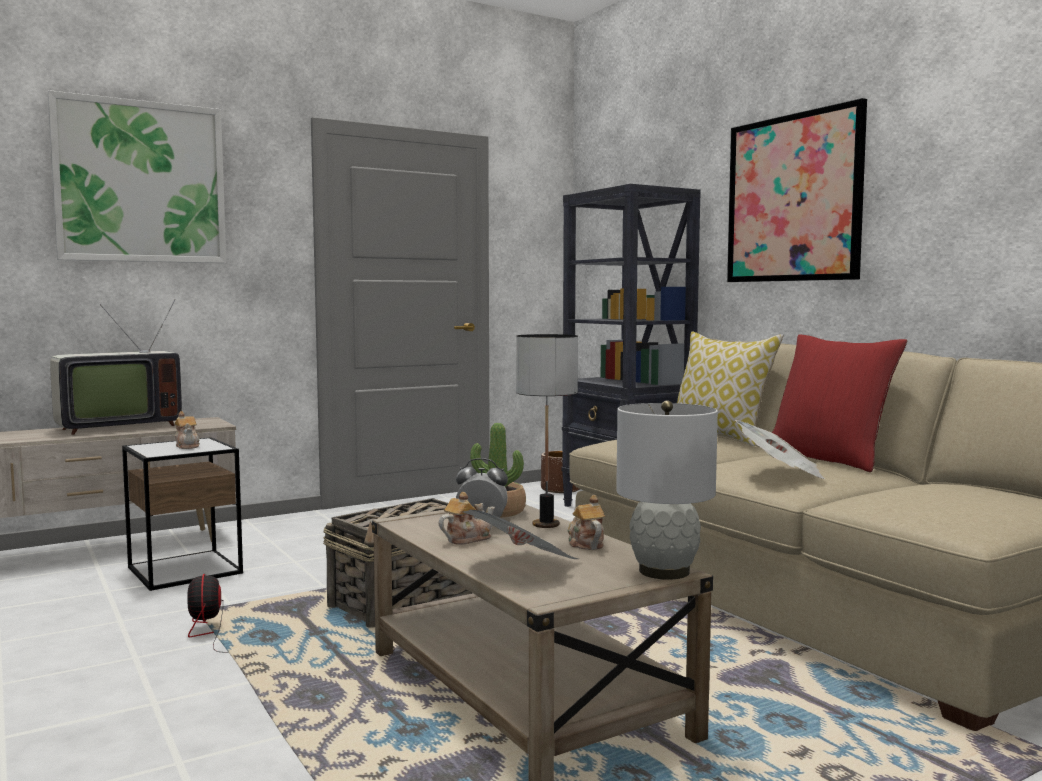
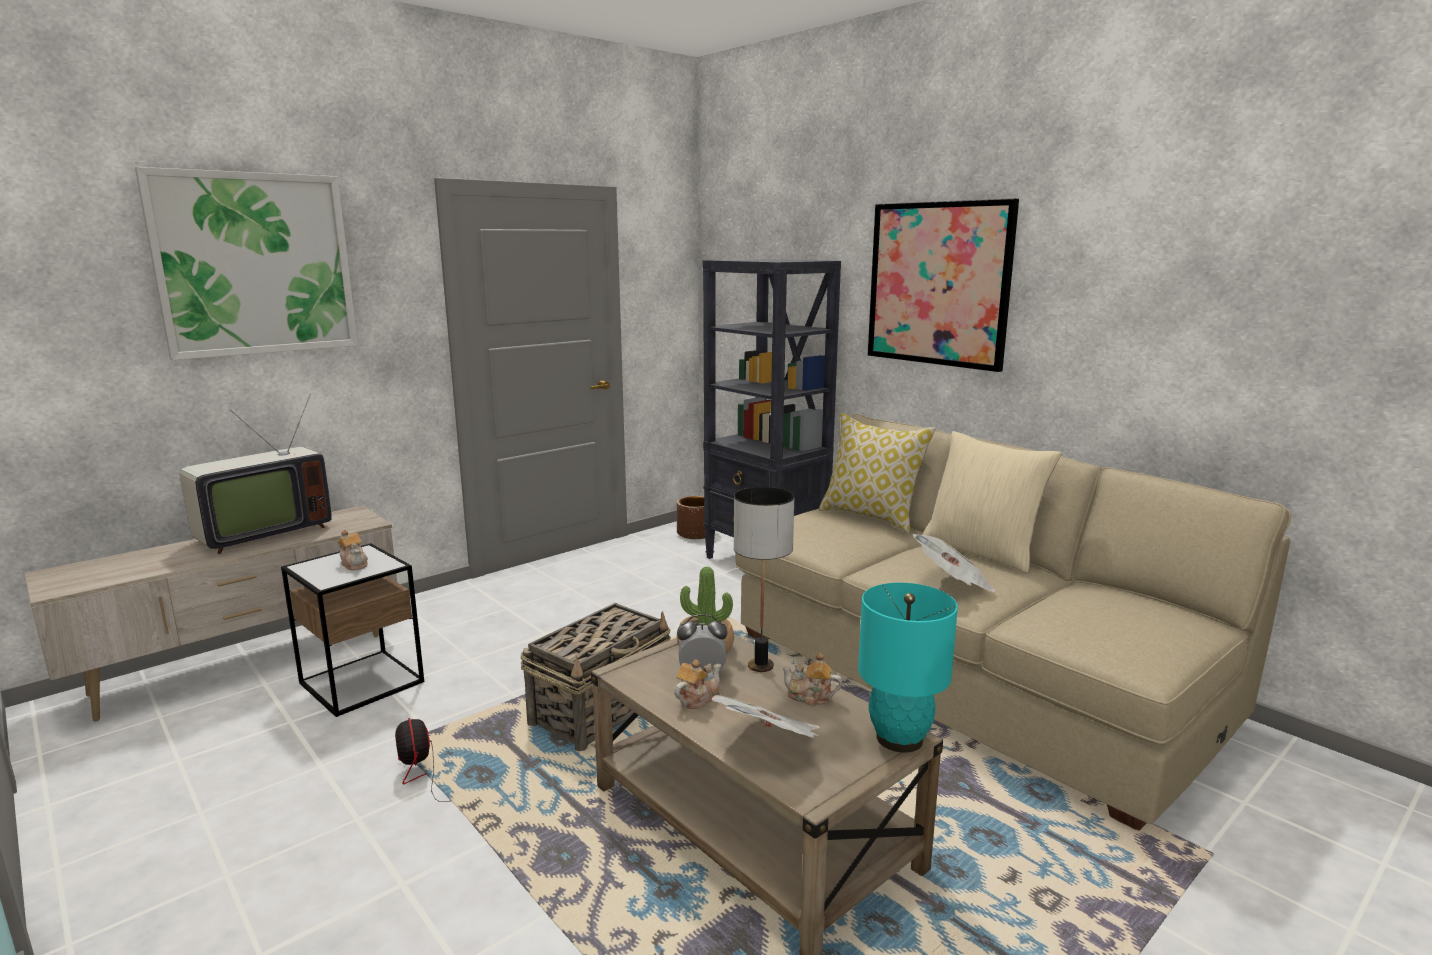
camera: 10 degrees left, 10 degrees up
(585, 544) = (810, 697): teapot -> teapot turned 45 degrees counterclockwise
(664, 571) = (899, 739): white table lamp -> turquoise table lamp
(829, 459) = (982, 551): red pillow -> beige pillow

